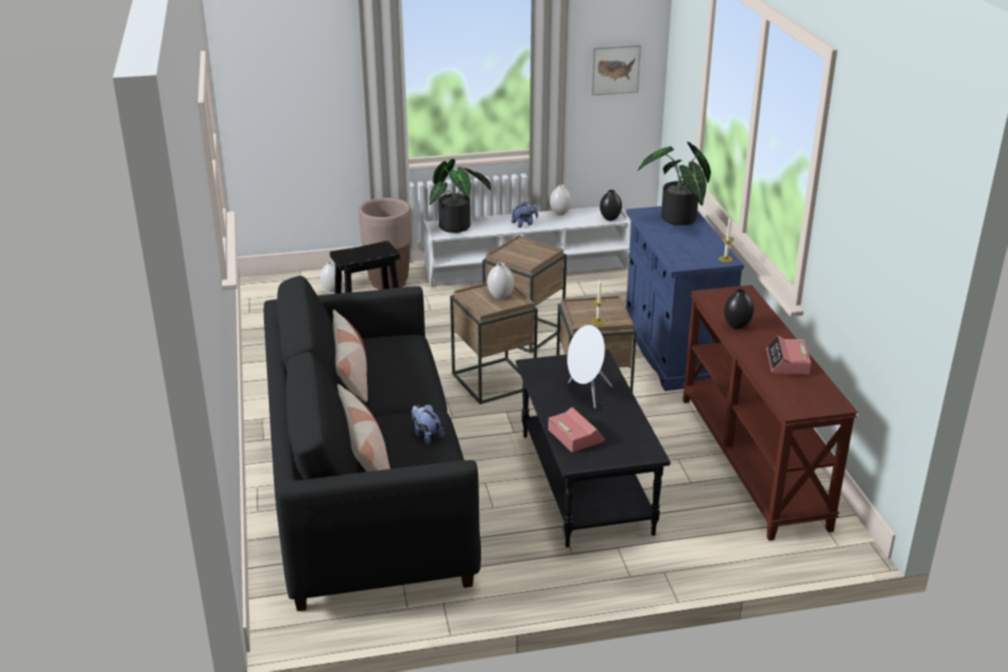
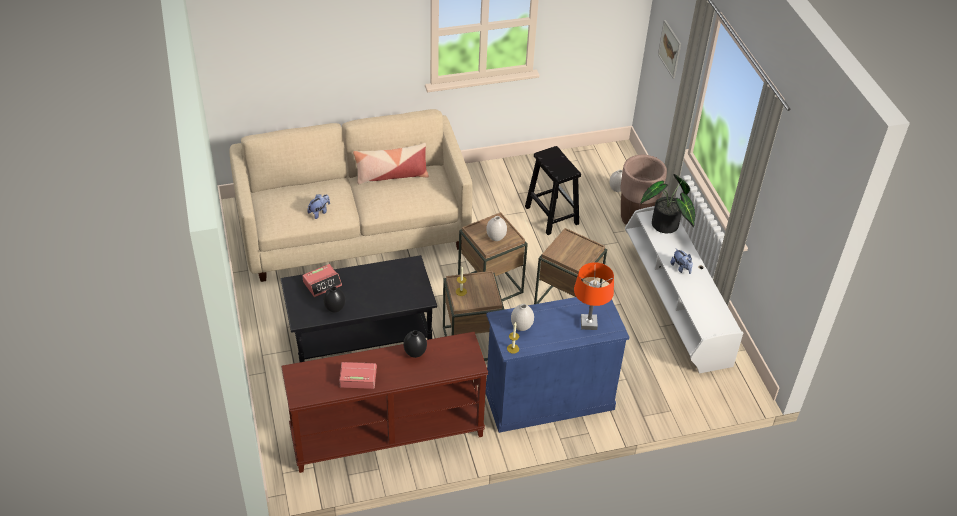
camera: 85 degrees right, 15 degrees up
(365, 457) = (298, 189): pillow -> none
(367, 492) = (354, 230): black sofa -> beige sofa
(560, 213) = (710, 292): white vase -> white vase (521, 327)
(587, 394) = (374, 291): white speaker -> none
(609, 219) = (707, 327): black vase -> black vase (335, 308)
(615, 69) = (791, 235): picture -> picture (670, 49)
(678, 220) = (588, 323): potted plant -> orange table lamp

